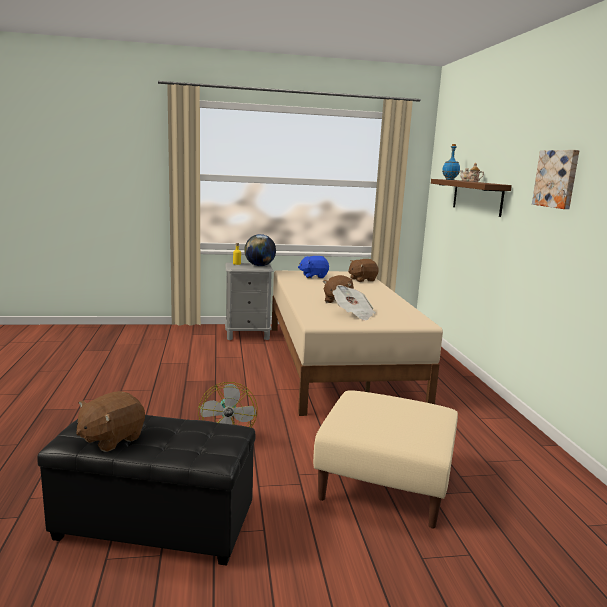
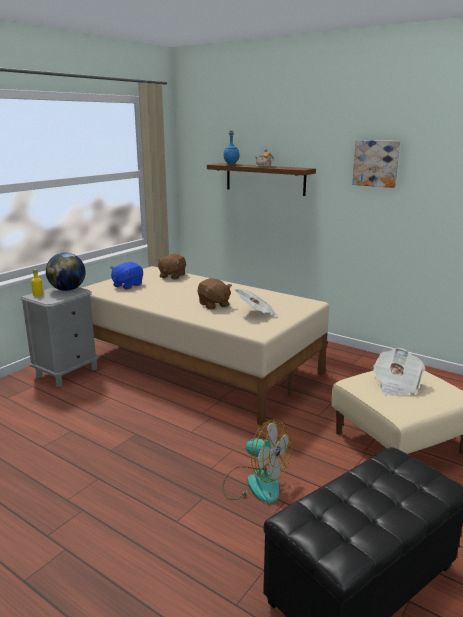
camera: 45 degrees left, 5 degrees up
(111, 438) = (359, 527): brown plush toy -> none
(386, 411) = (396, 385): none -> newspaper

